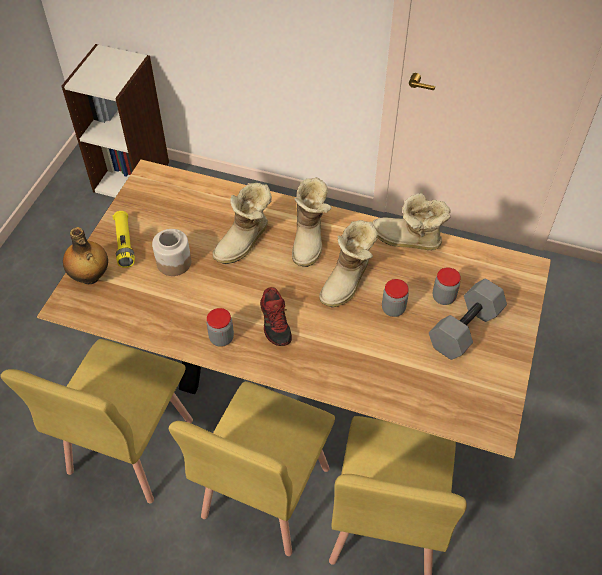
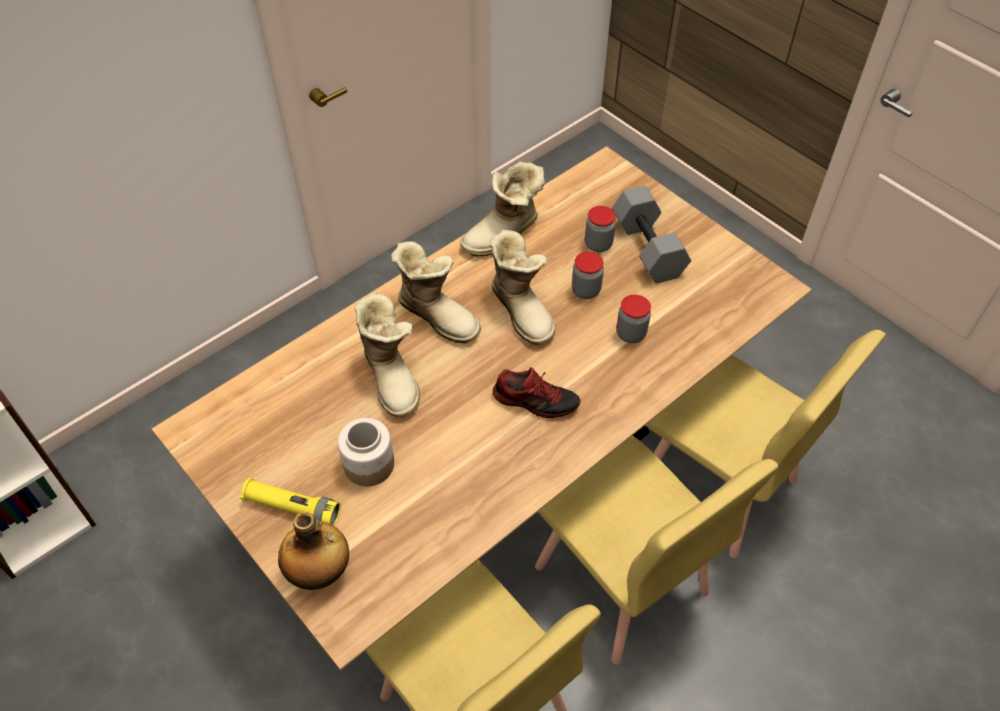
camera: 60 degrees left, 0 degrees up
(221, 338) = (522, 463): jar -> jar (631, 334)

